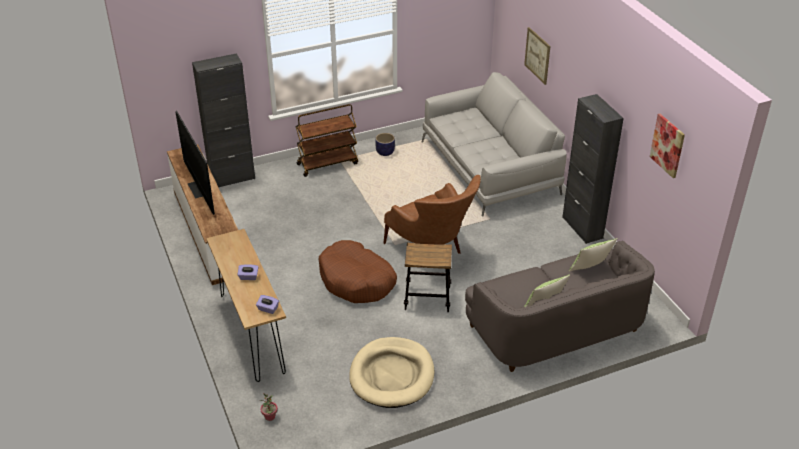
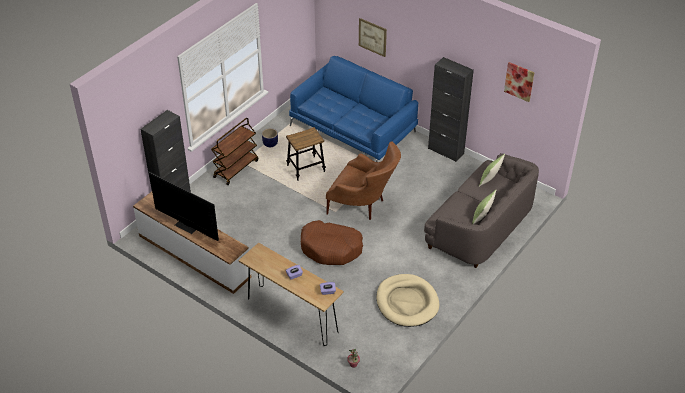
camera: 30 degrees left, 5 degrees up
(427, 298) = (387, 241): stool -> stool (306, 168)
(490, 168) = (353, 129): grey sofa -> blue sofa

